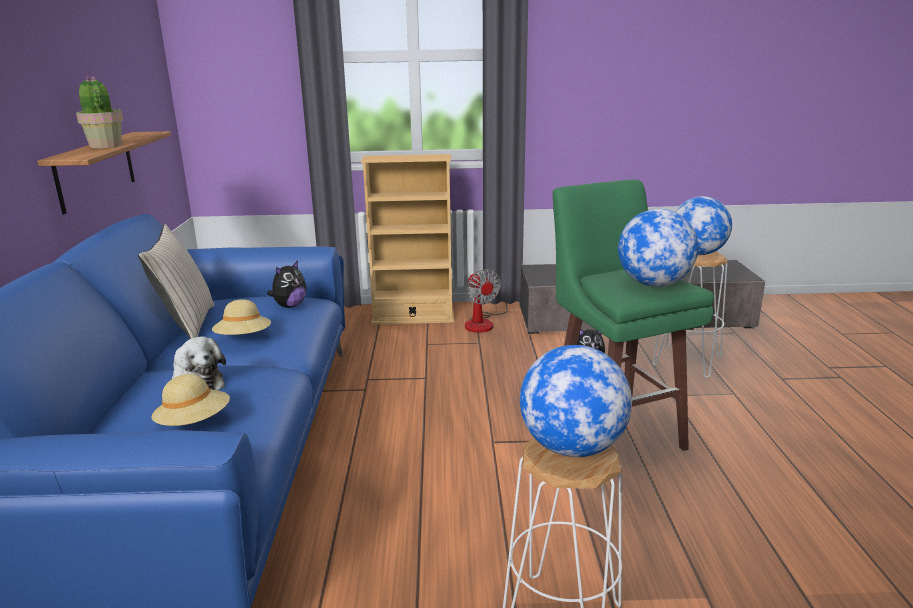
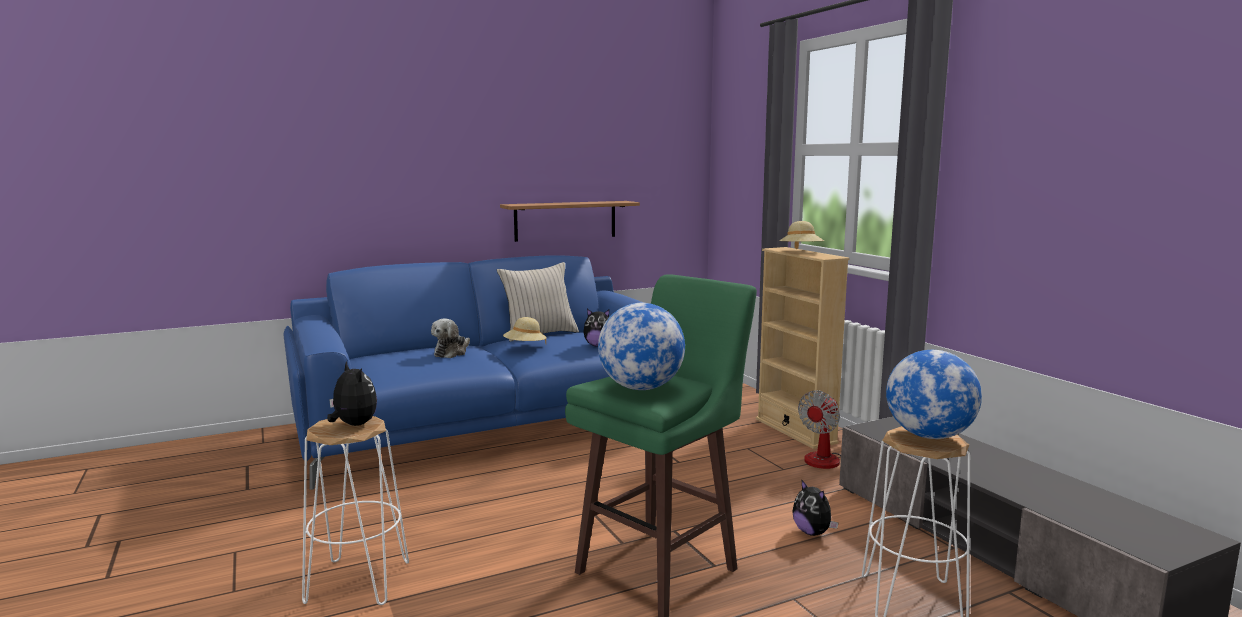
camera: 65 degrees right, 10 degrees down
(105, 146) = (559, 203): potted plant -> none
(194, 423) = (401, 362): beige hat -> beige hat (801, 252)
(572, 448) = (353, 425): globe -> plush toy

